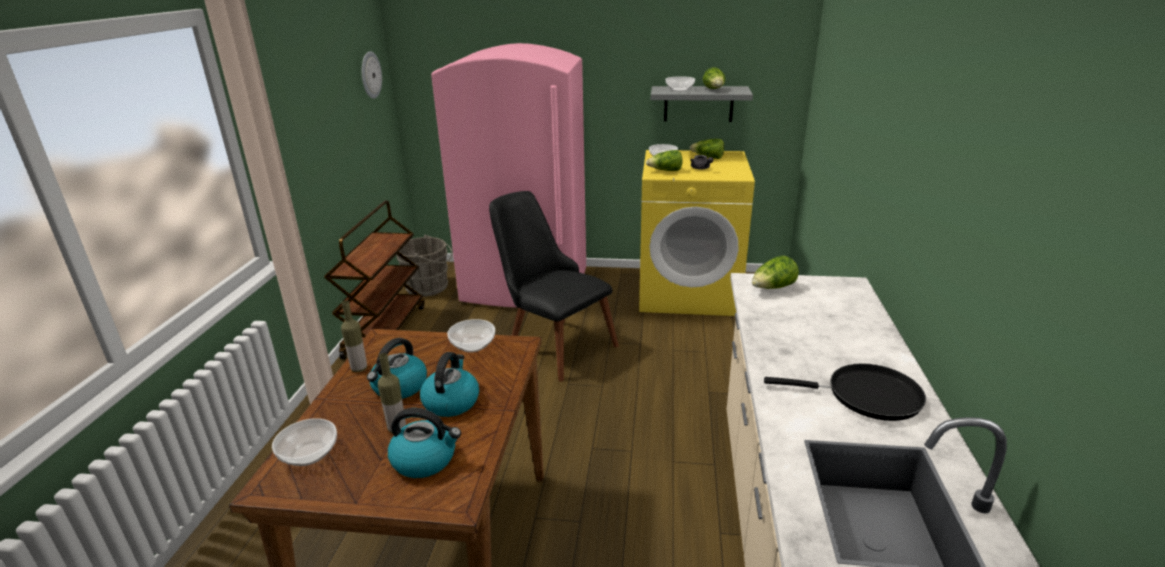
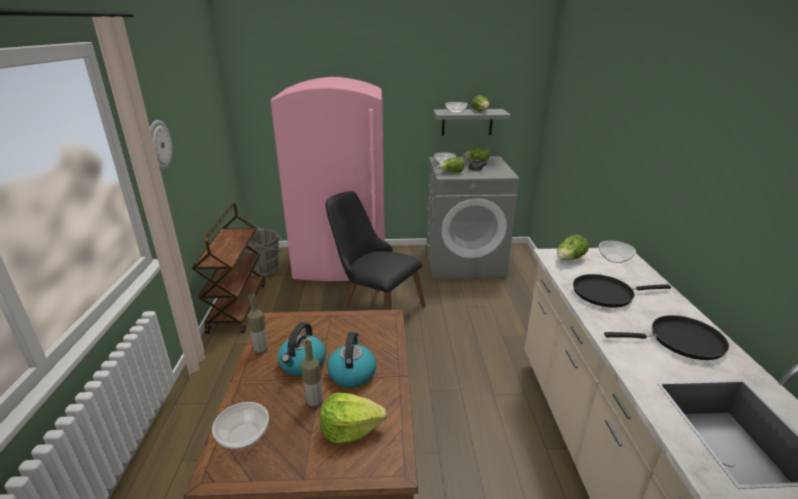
camera: 10 degrees left, 0 degrees up
(370, 75) = (213, 102): wall clock -> wall clock (158, 145)
(425, 459) = (350, 429): kettle -> lettuce
(473, 345) = (351, 320): bowl -> bowl (614, 258)
(689, 292) = (464, 261): yellow washing machine -> grey washing machine
(799, 333) = (606, 293): none -> black frying pan

